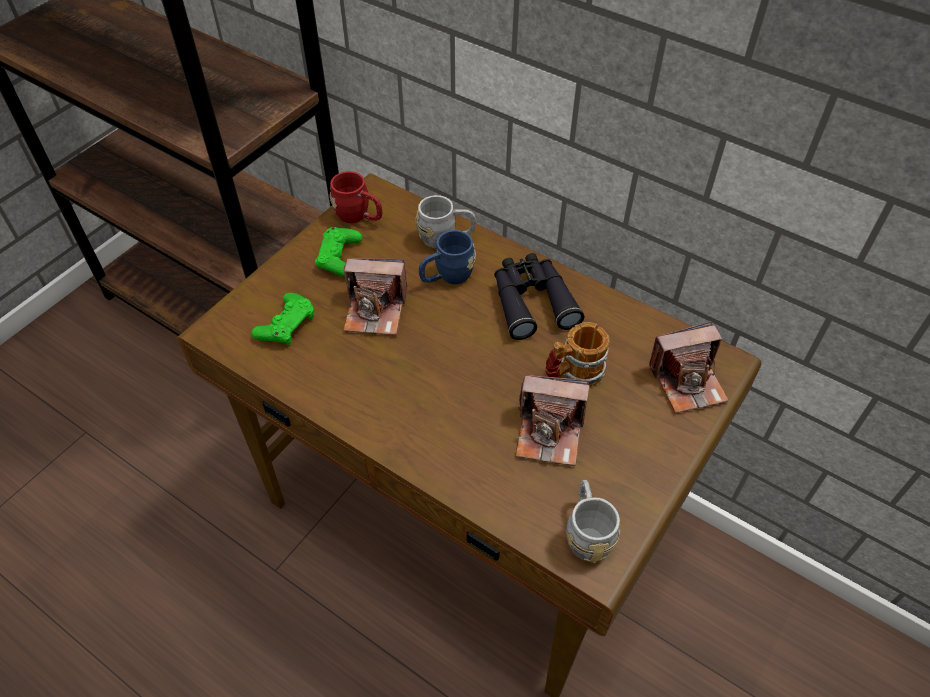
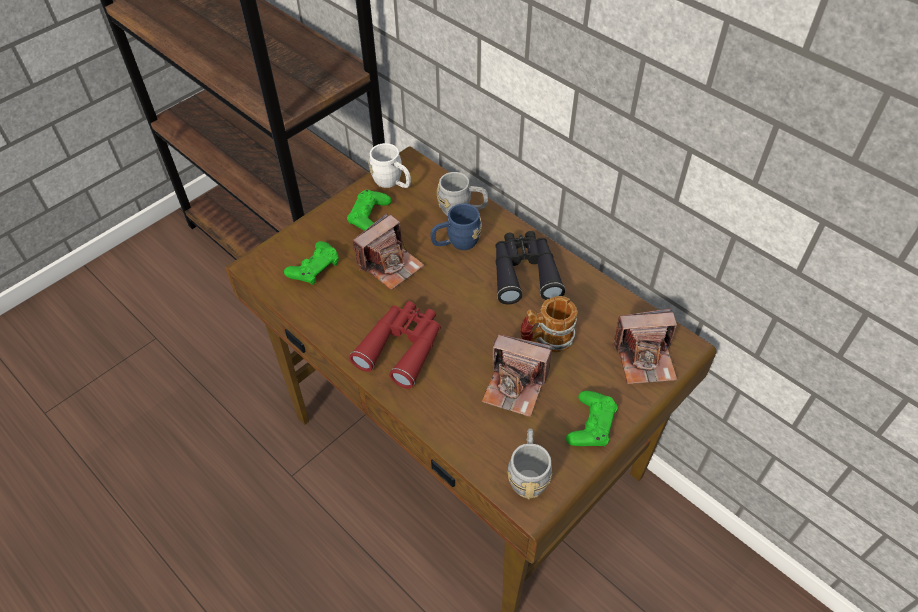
camera: 10 degrees right, 0 degrees up
(359, 217) = (392, 183): red mug -> white mug
(375, 311) = (390, 265): camera -> camera turned 60 degrees counterclockwise
(409, 404) = (402, 347): none -> red binoculars
(645, 465) = (591, 424): none -> green game controller

